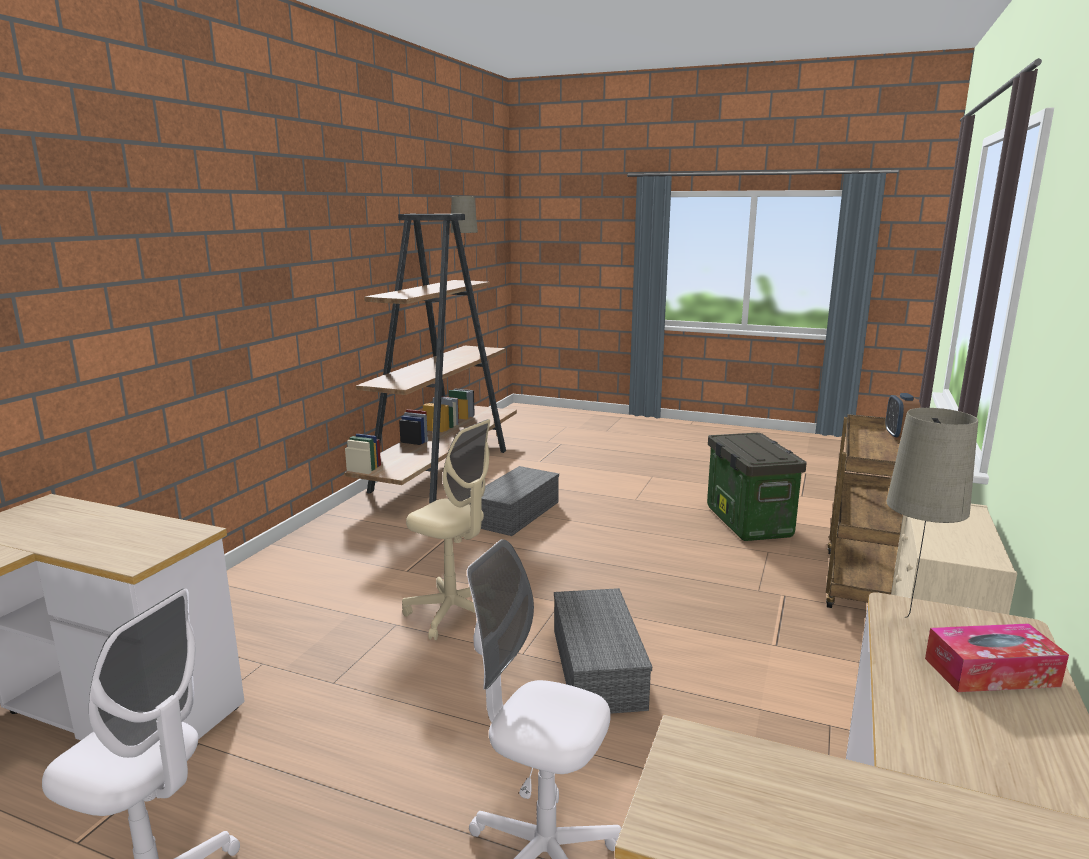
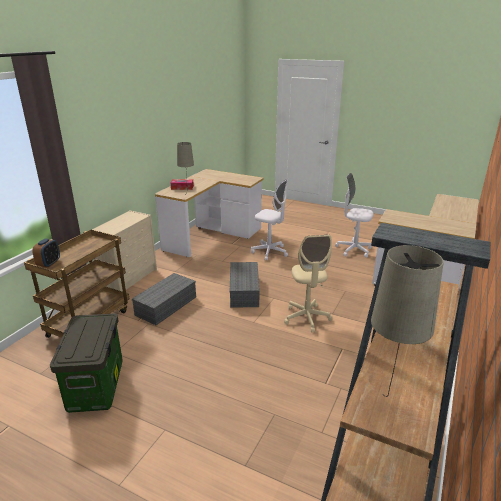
camera: 175 degrees left, 10 degrees up
(453, 614) = (307, 318): beige office chair -> beige office chair turned 135 degrees counterclockwise
(516, 514) = (276, 410): grey storage box -> grey storage box (166, 305)

